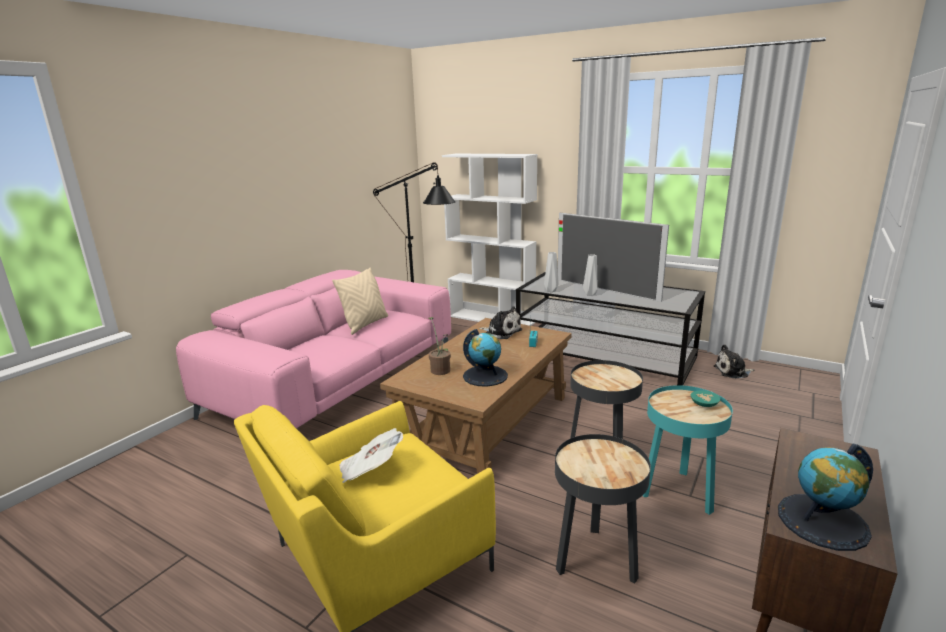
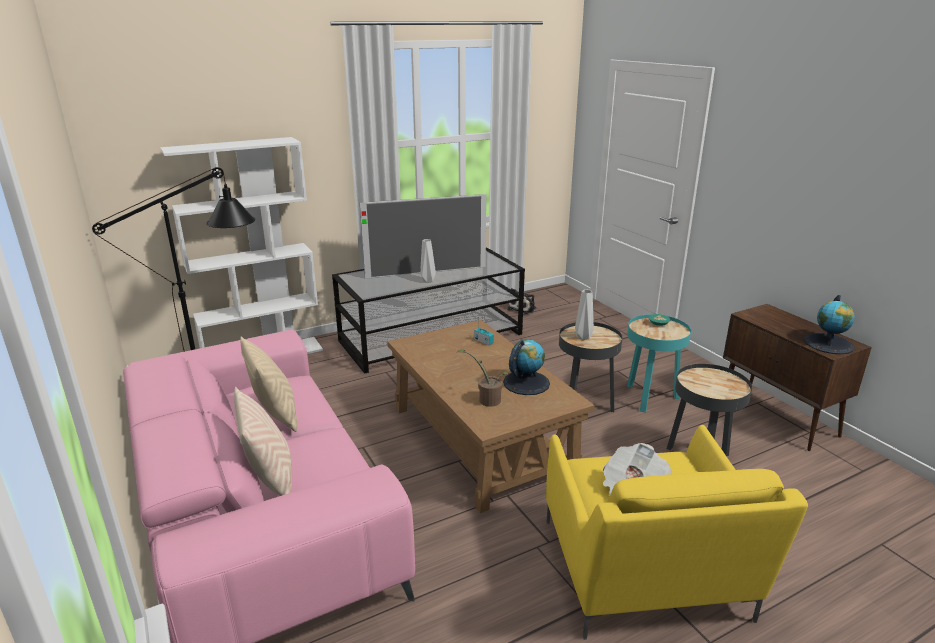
camera: 60 degrees left, 5 degrees up
(300, 345) = (270, 479): none -> beige pillow
(501, 332) = (437, 346): plush toy -> none
(551, 291) = (392, 290): grey vase -> grey vase (584, 337)

